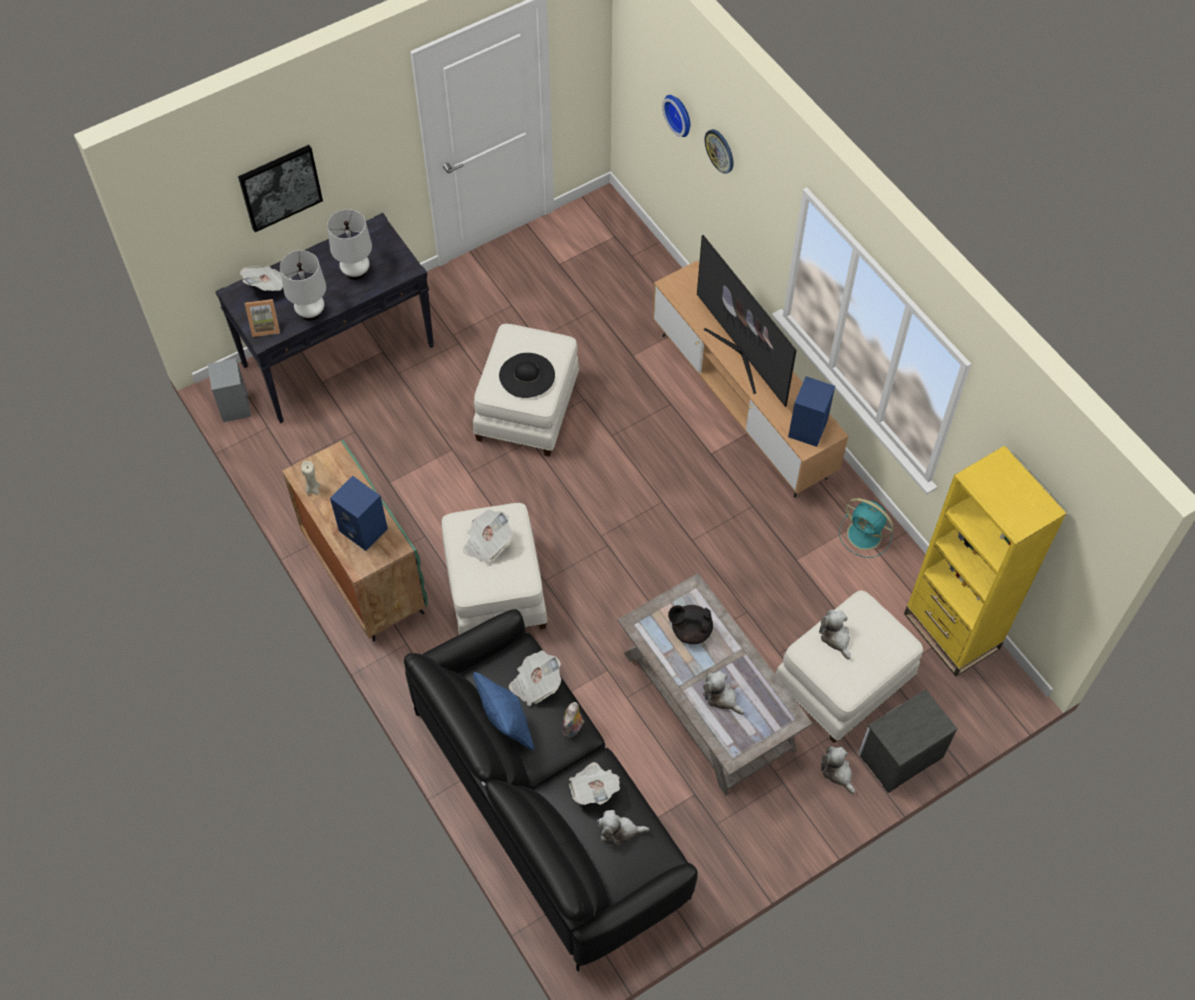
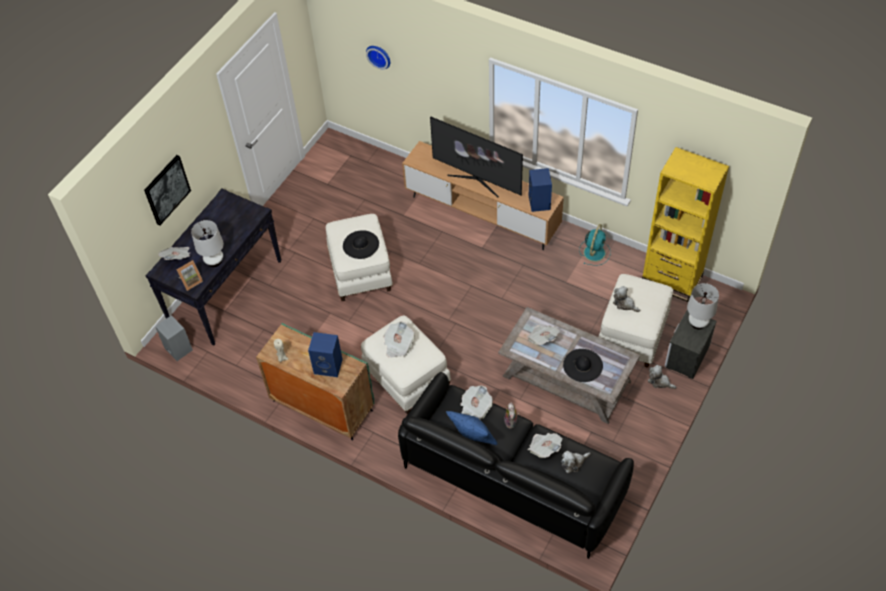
camera: 25 degrees left, 5 degrees down
(356, 271) = (227, 227): white table lamp -> white table lamp (698, 323)
(690, 630) = (543, 338): black teapot -> newspaper
(720, 150) = (417, 64): wall clock -> none
(721, 697) = (583, 365): plush toy -> black hat
(866, 535) = (594, 252): turquoise fan -> turquoise fan turned 75 degrees counterclockwise

